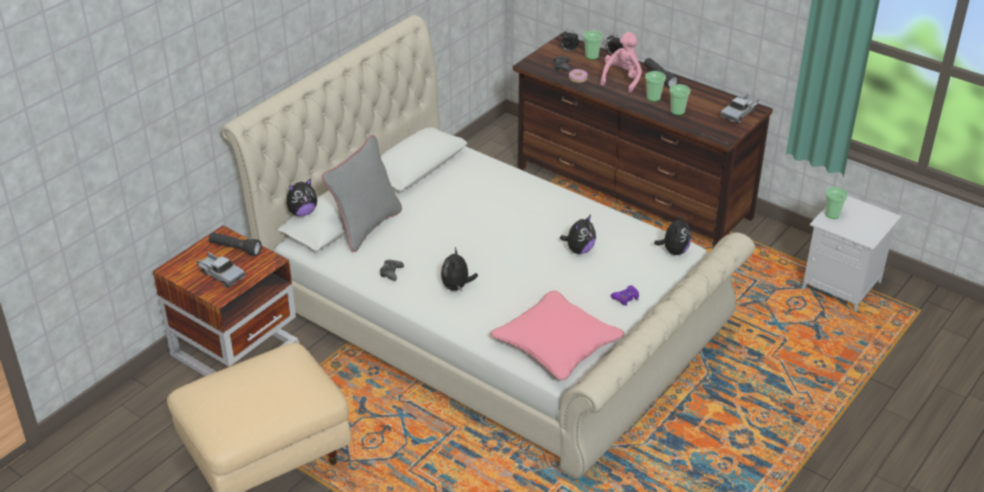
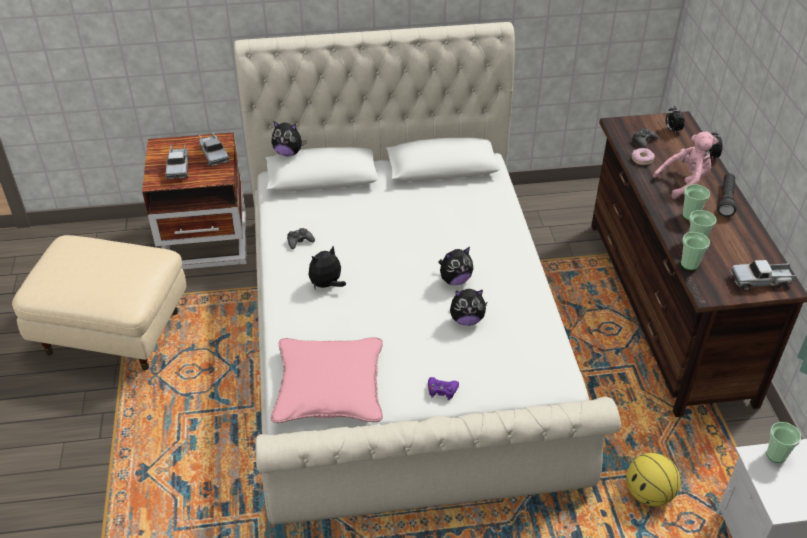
camera: 45 degrees right, 5 degrees up
(235, 249) = (214, 154): black flashlight -> toy truck
(366, 227) = (336, 194): grey pillow -> none
(591, 56) = (687, 145): cup -> cup (689, 264)
(674, 251) = (550, 378): plush toy -> plush toy (455, 280)
(758, 304) = (648, 494): none -> basketball

